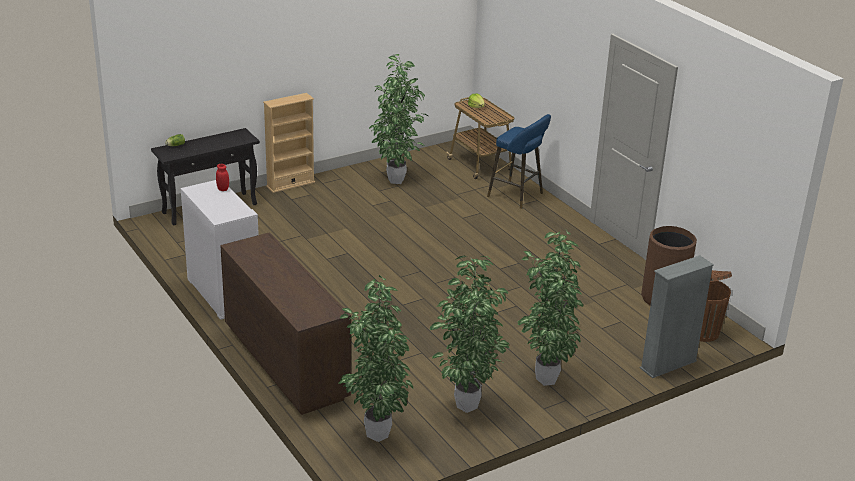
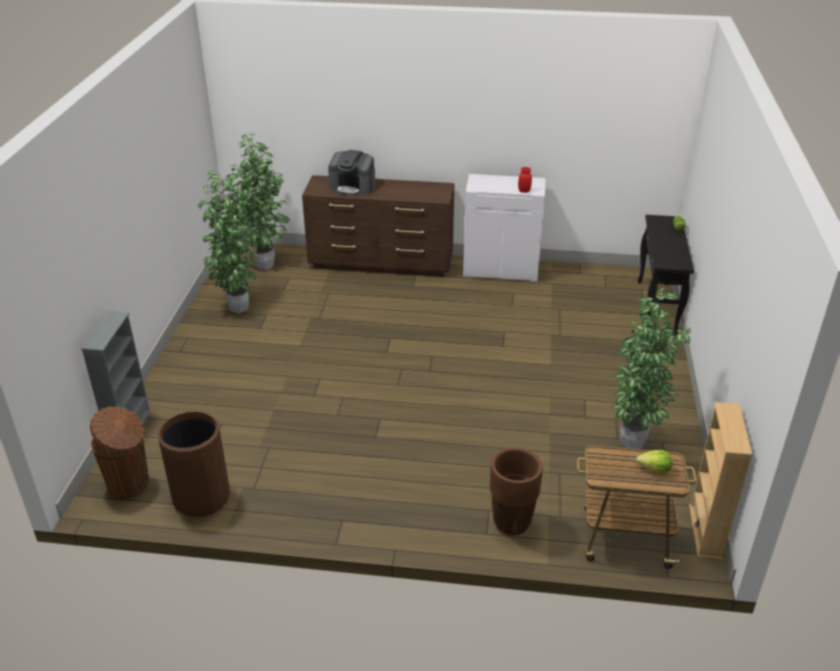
camera: 130 degrees right, 5 degrees up
(290, 184) = (677, 368): beige bookcase -> beige bookcase (705, 531)
(297, 294) = (353, 187): none -> coffee machine
(518, 196) = (511, 522): blue stool -> brown planter
(543, 379) = (213, 355): potted plant -> none

